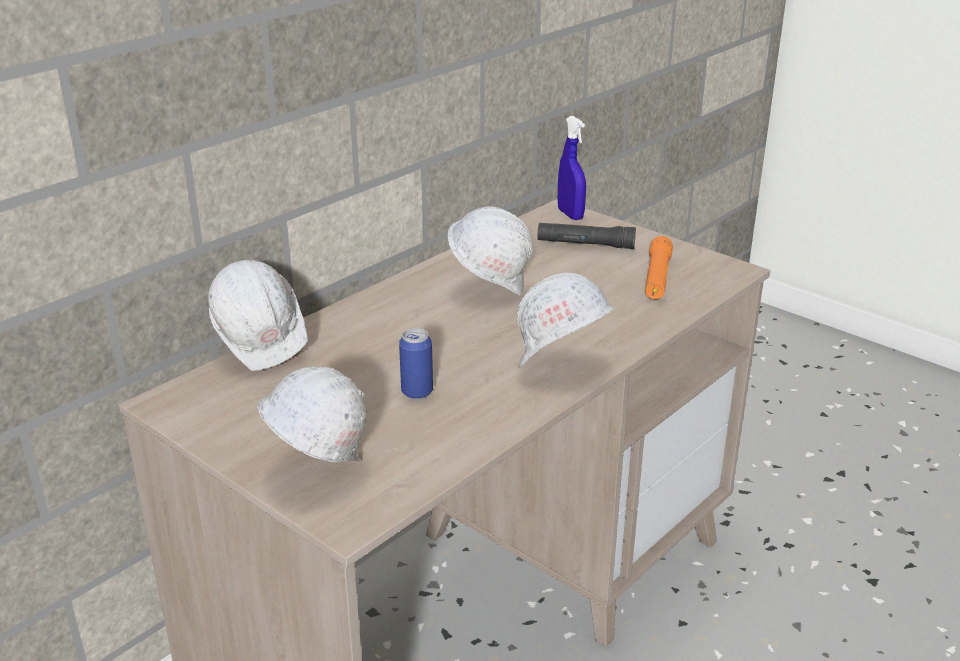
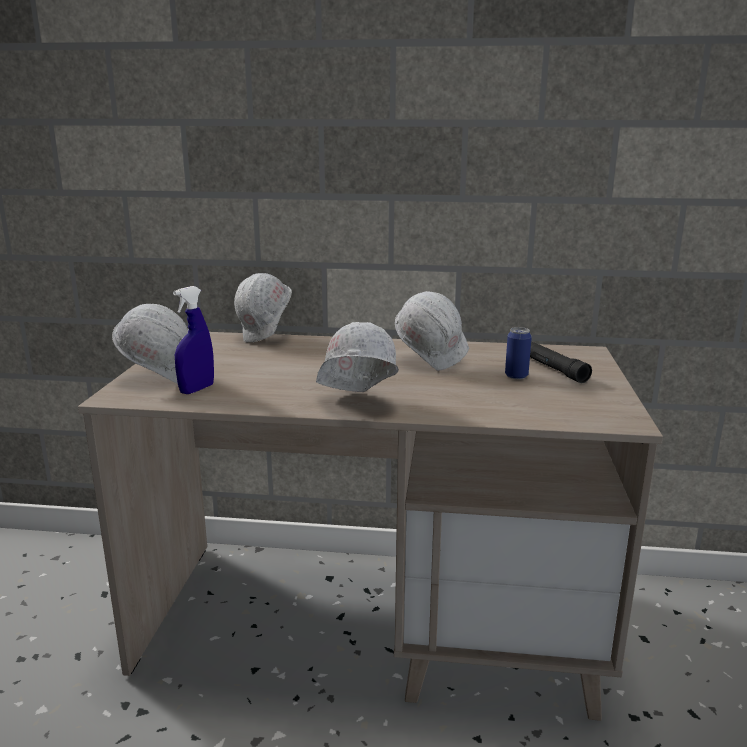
camera: 55 degrees right, 10 degrees down
(417, 392) = (270, 377): can -> can (516, 376)
(570, 214) = (589, 355): blue spray bottle -> blue spray bottle (197, 389)
(657, 278) = (550, 400): orange flashlight -> none

